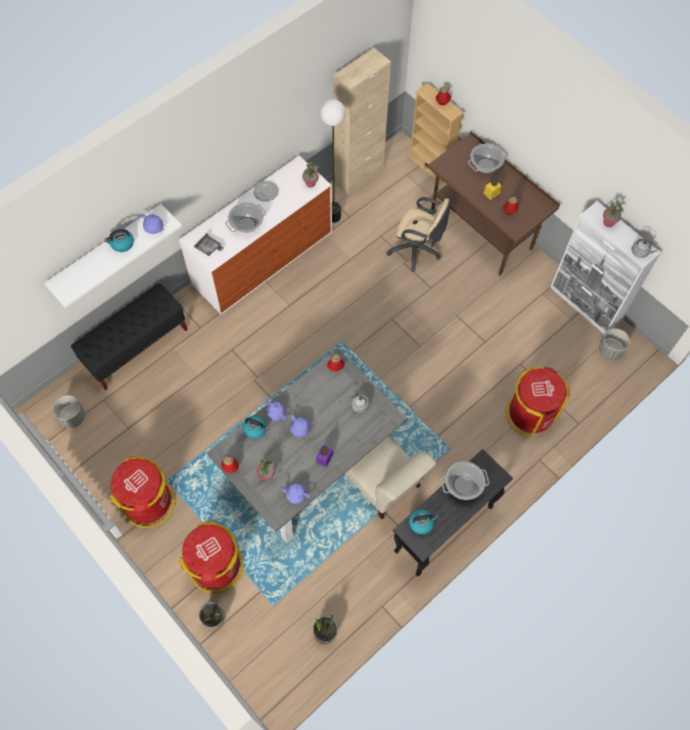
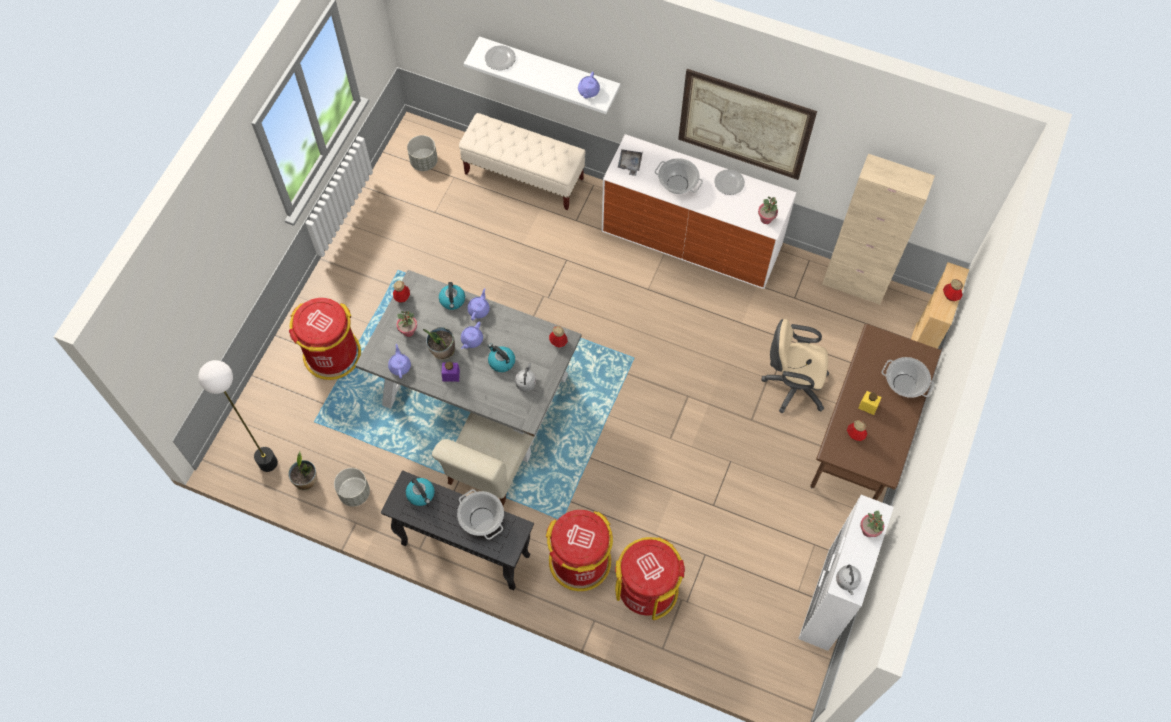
camera: 65 degrees right, 0 degrees up
(78, 276) = (500, 58): none -> plate
(122, 244) = (555, 75): kettle -> kettle (501, 361)
(136, 347) = (524, 176): black bench -> beige bench
(149, 502) = (369, 266): red trash can -> red trash can (580, 561)
(214, 618) = (281, 376): potted plant -> potted plant (442, 350)
(252, 141) = (744, 124): none -> picture
(333, 216) = (784, 282): floor lamp -> floor lamp (267, 462)
(417, 250) = (792, 385): beige office chair -> beige office chair turned 105 degrees clockwise
(610, 350) = (779, 651): grey planter -> grey planter (354, 493)

